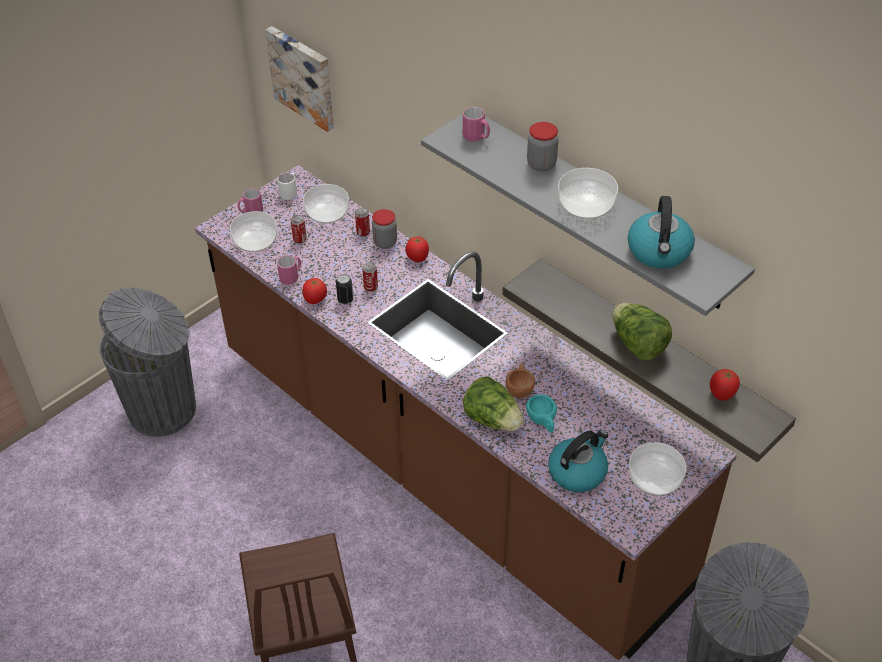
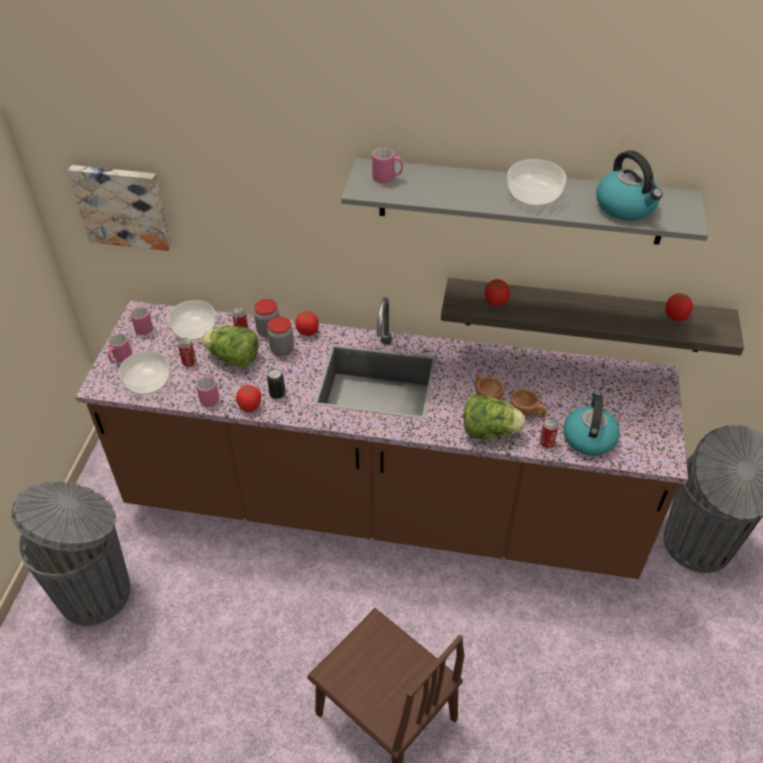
camera: 35 degrees left, 0 degrees up
(290, 193) = (144, 327): white mug -> pink mug
(371, 287) = (290, 373): can -> can (546, 442)
(541, 164) = (463, 178): jar -> jar (282, 349)
(542, 421) = (527, 412): turquoise cup -> brown cup
(560, 300) = (495, 302): none -> tomato
(637, 344) = (584, 309): lettuce -> lettuce (233, 359)
(655, 478) = (645, 413): bowl -> none

